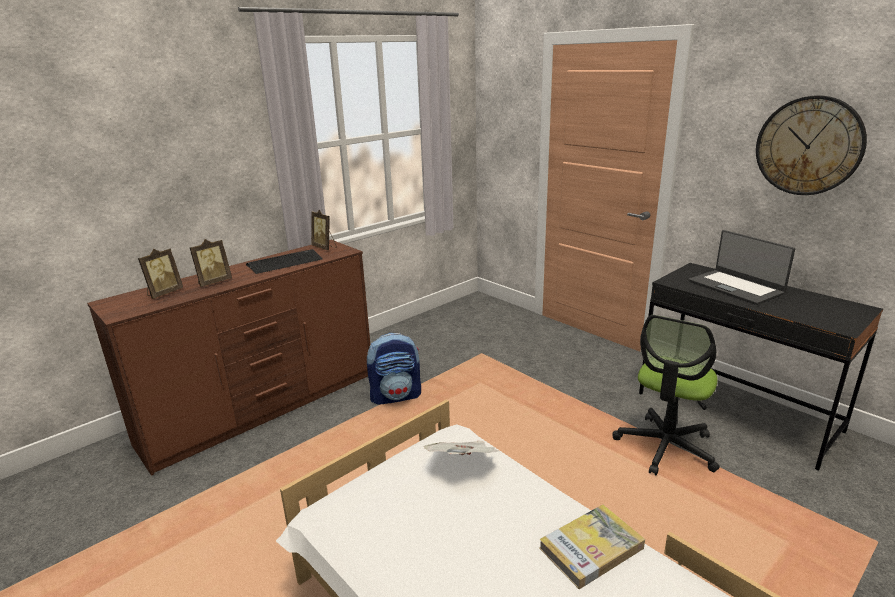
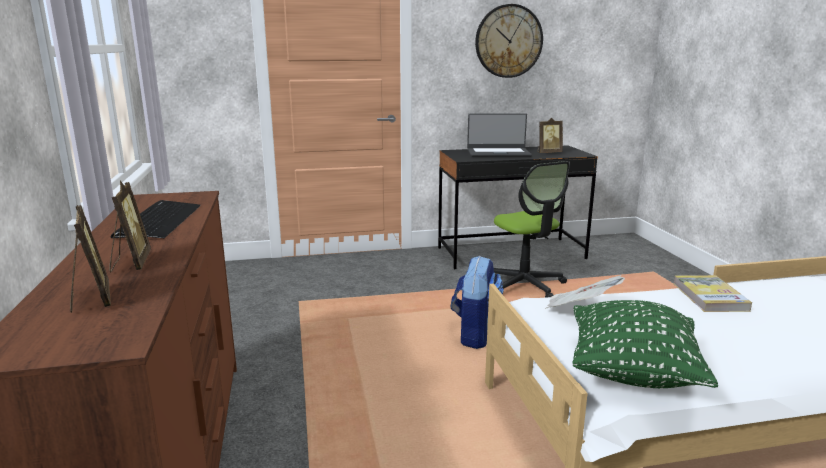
camera: 60 degrees left, 5 degrees down
(325, 247) = (156, 200): picture frame -> picture frame (548, 153)
(359, 517) = (632, 373): none -> green pillow
(396, 396) = (302, 368): backpack -> backpack (476, 335)

